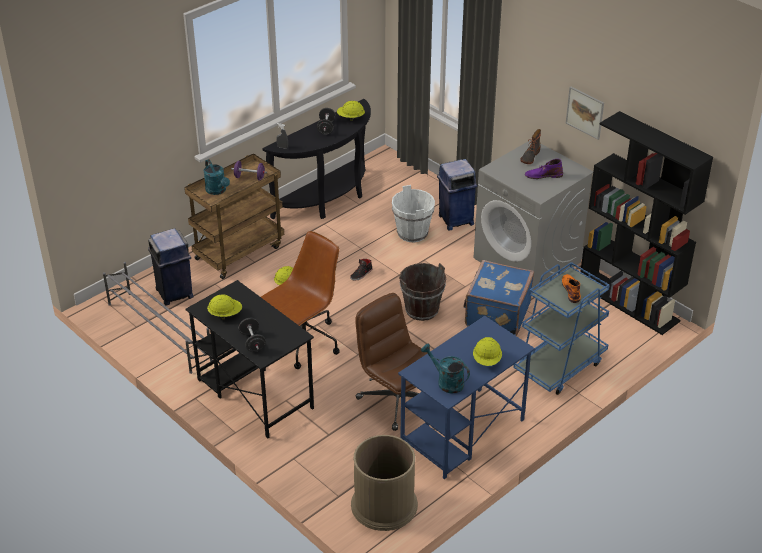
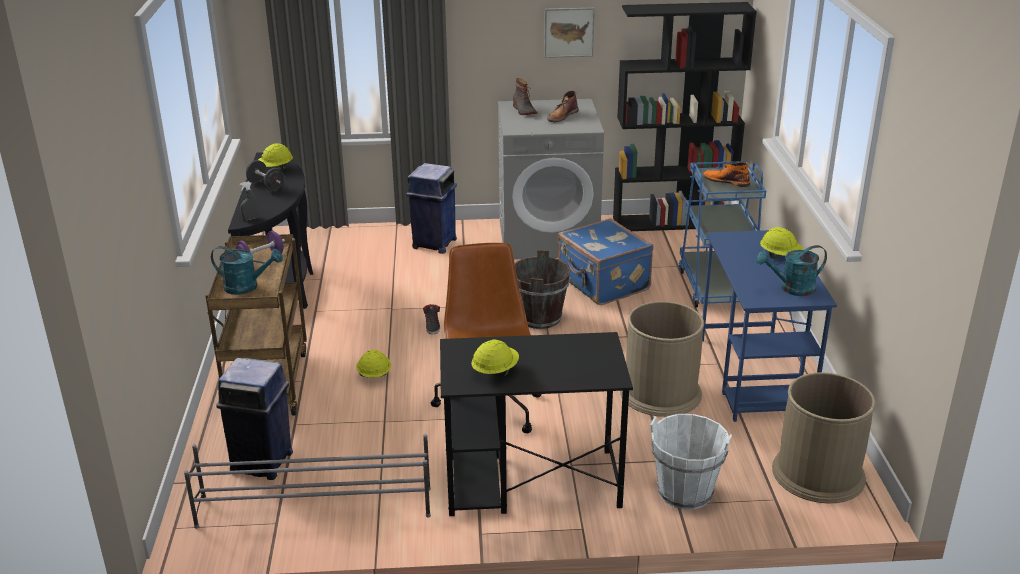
camera: 50 degrees left, 10 degrees down
(252, 342) = (575, 373): black dumbbell -> none
(397, 400) = (660, 392): brown office chair -> brown trash can
(412, 233) = (416, 272): white bucket -> white bucket (685, 492)
(543, 175) = (562, 116): purple boot -> brown boot

